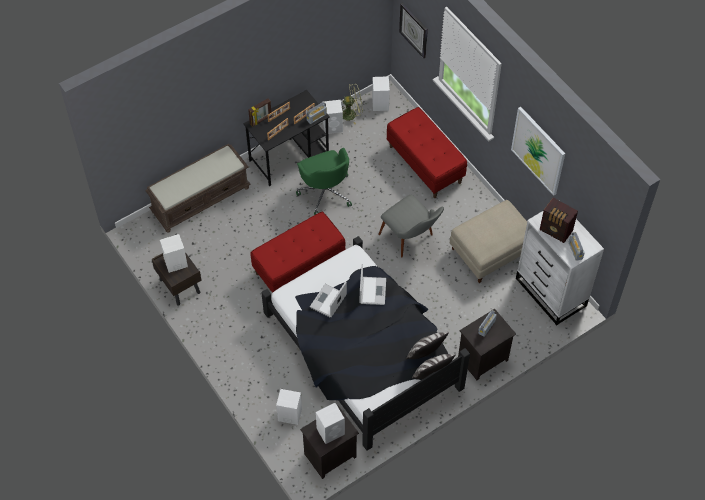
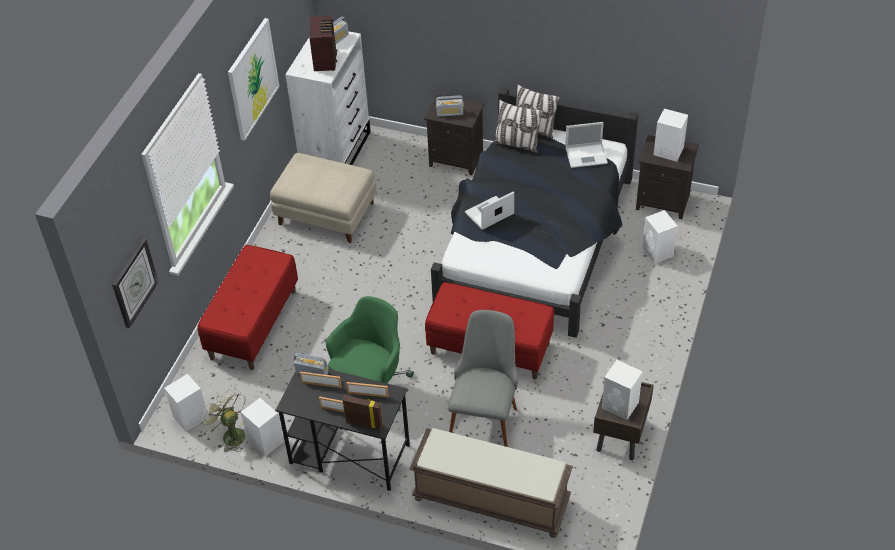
camera: 125 degrees left, 10 degrees down
(328, 301) = (536, 238): laptop -> laptop (587, 155)
(411, 240) = (368, 279): grey chair -> grey chair (485, 413)

